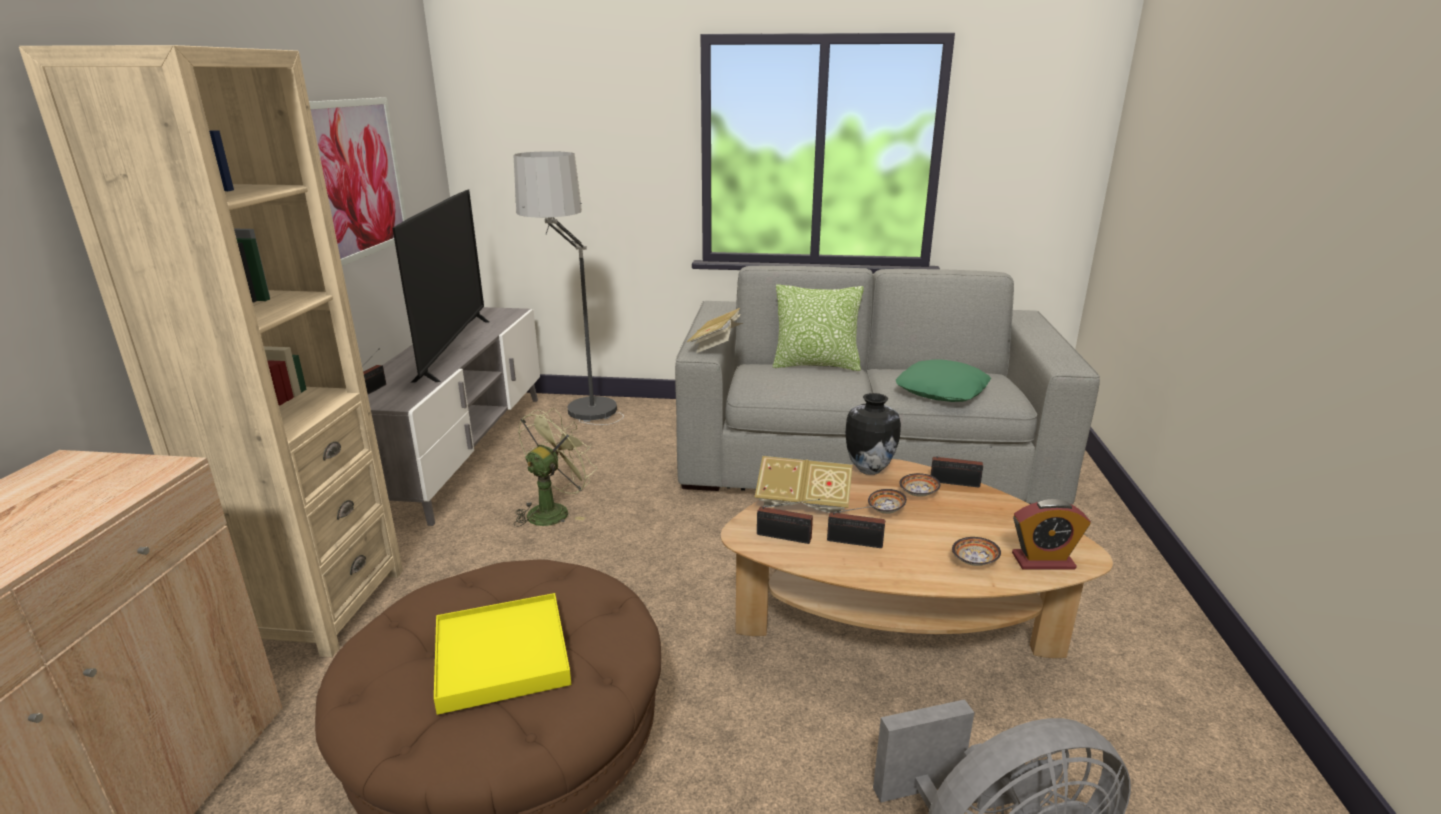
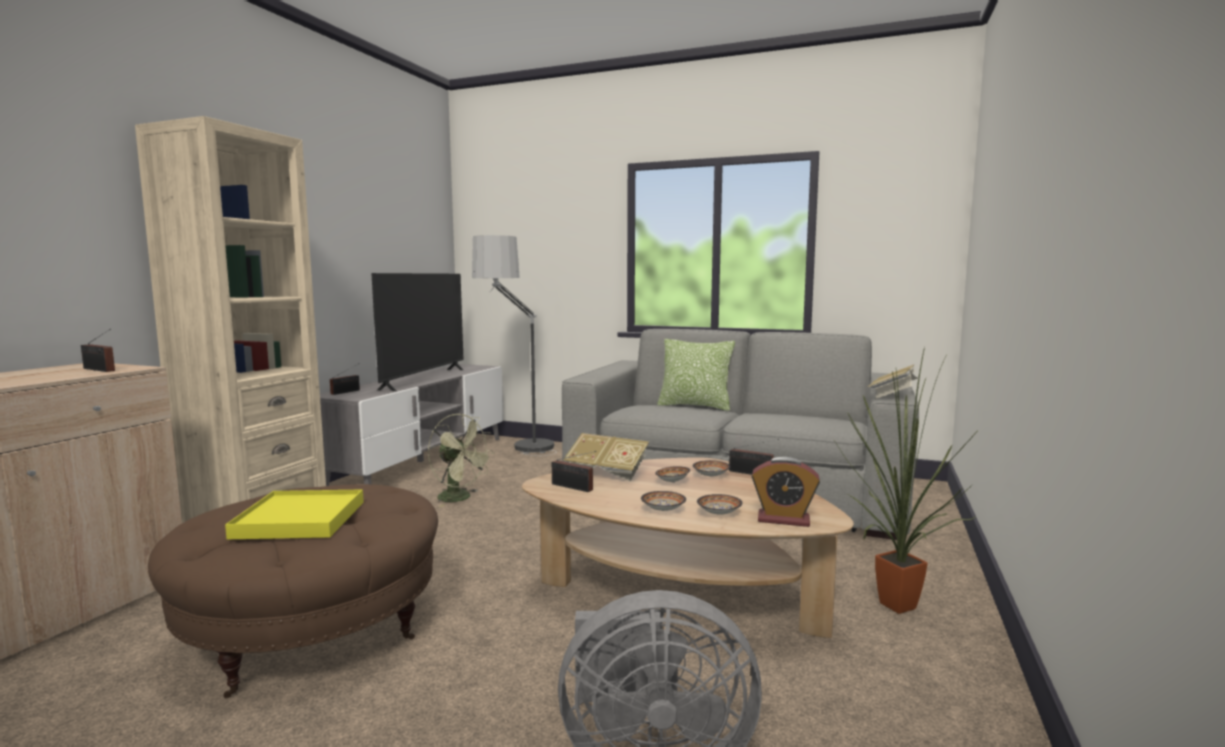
camera: 15 degrees right, 15 degrees down
(358, 178) = (372, 253): picture -> none
(554, 510) = (460, 498): green fan -> green fan turned 75 degrees clockwise
(716, 345) = (601, 376): book -> book (892, 395)
(858, 543) = (629, 495): radio -> radio (99, 370)
(868, 469) = (682, 461): vase -> none
(913, 565) = (663, 510): none -> bowl
(942, 390) = (787, 422): green pillow -> none
(1098, 604) = (892, 607): none -> potted plant

